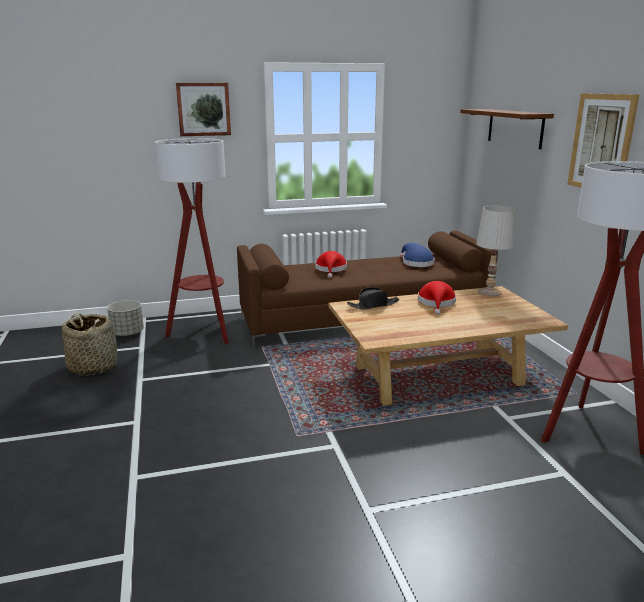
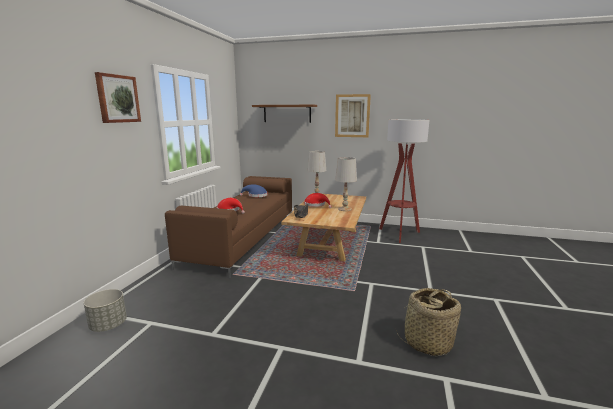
camera: 60 degrees left, 5 degrees down
(93, 366) = (149, 357): basket -> basket (427, 342)
(204, 332) = (173, 289): floor lamp -> none
(450, 324) = (344, 209): none -> white table lamp

